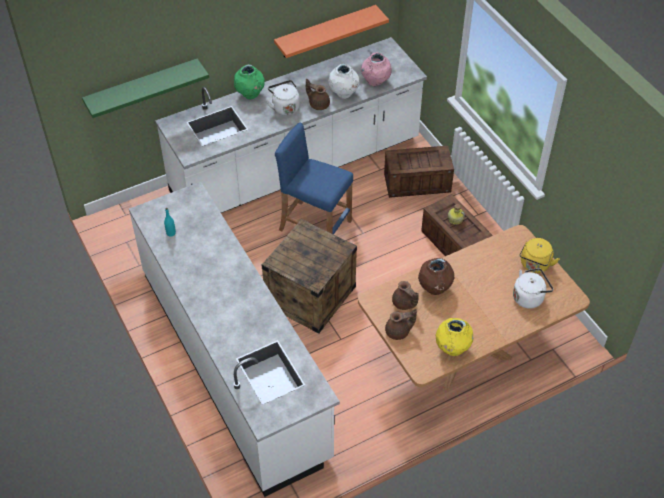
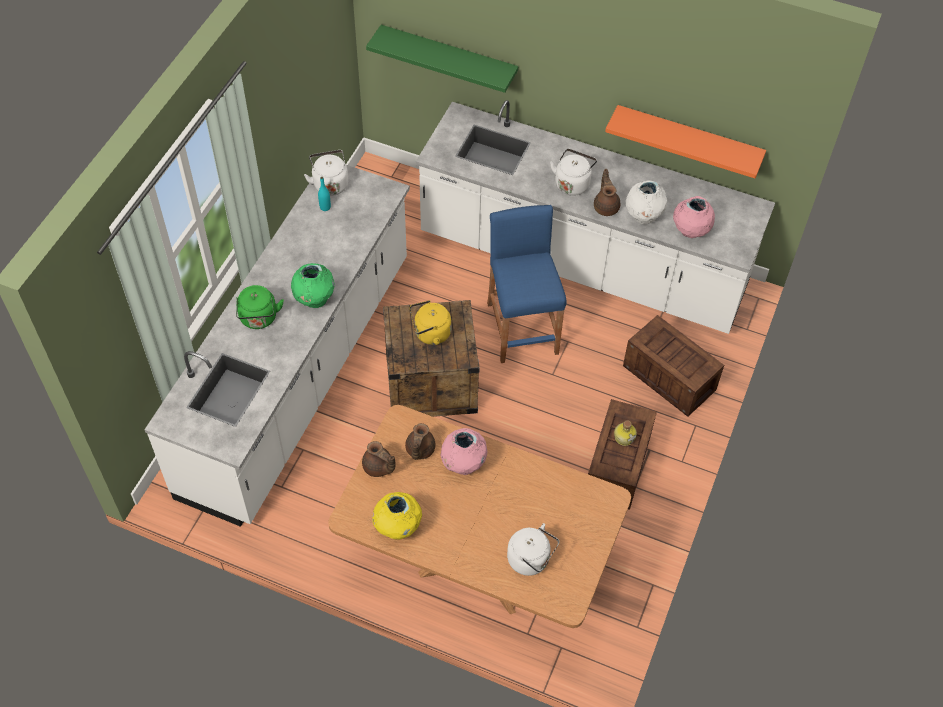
camera: 50 degrees right, 5 degrees up
(153, 219) = (330, 183): none -> white kettle
(228, 322) = (259, 319): none -> green kettle
(250, 95) = (561, 146): green vase -> green vase (314, 300)
(434, 289) = (463, 465): brown vase -> pink vase
(534, 265) = (581, 539): yellow kettle -> yellow kettle (430, 334)

